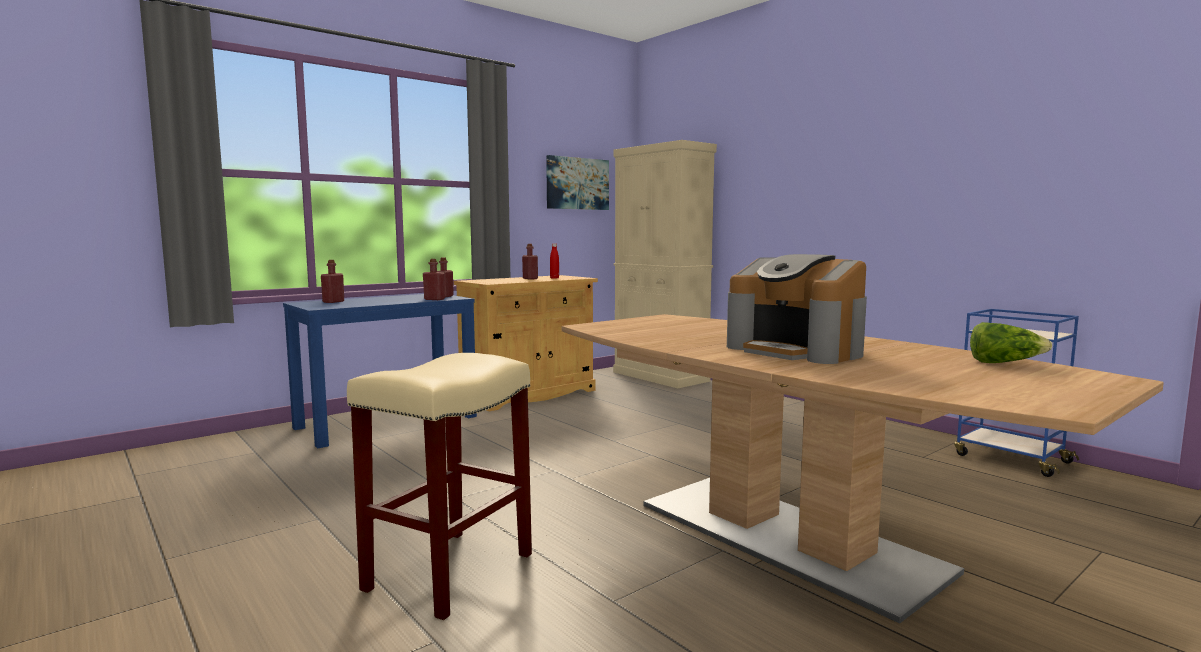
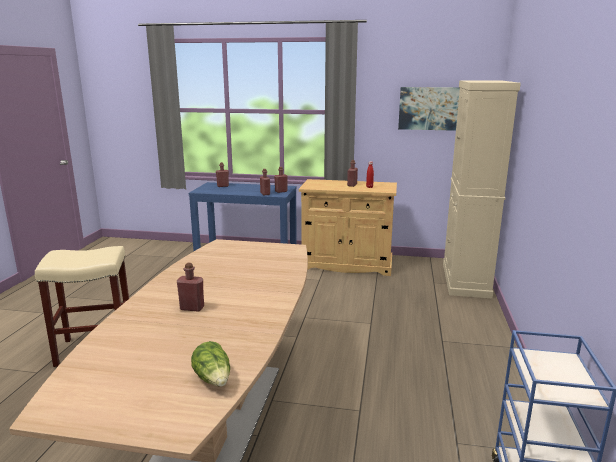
camera: 50 degrees right, 10 degrees up
(796, 350) = (192, 308): coffee machine -> red bottle

